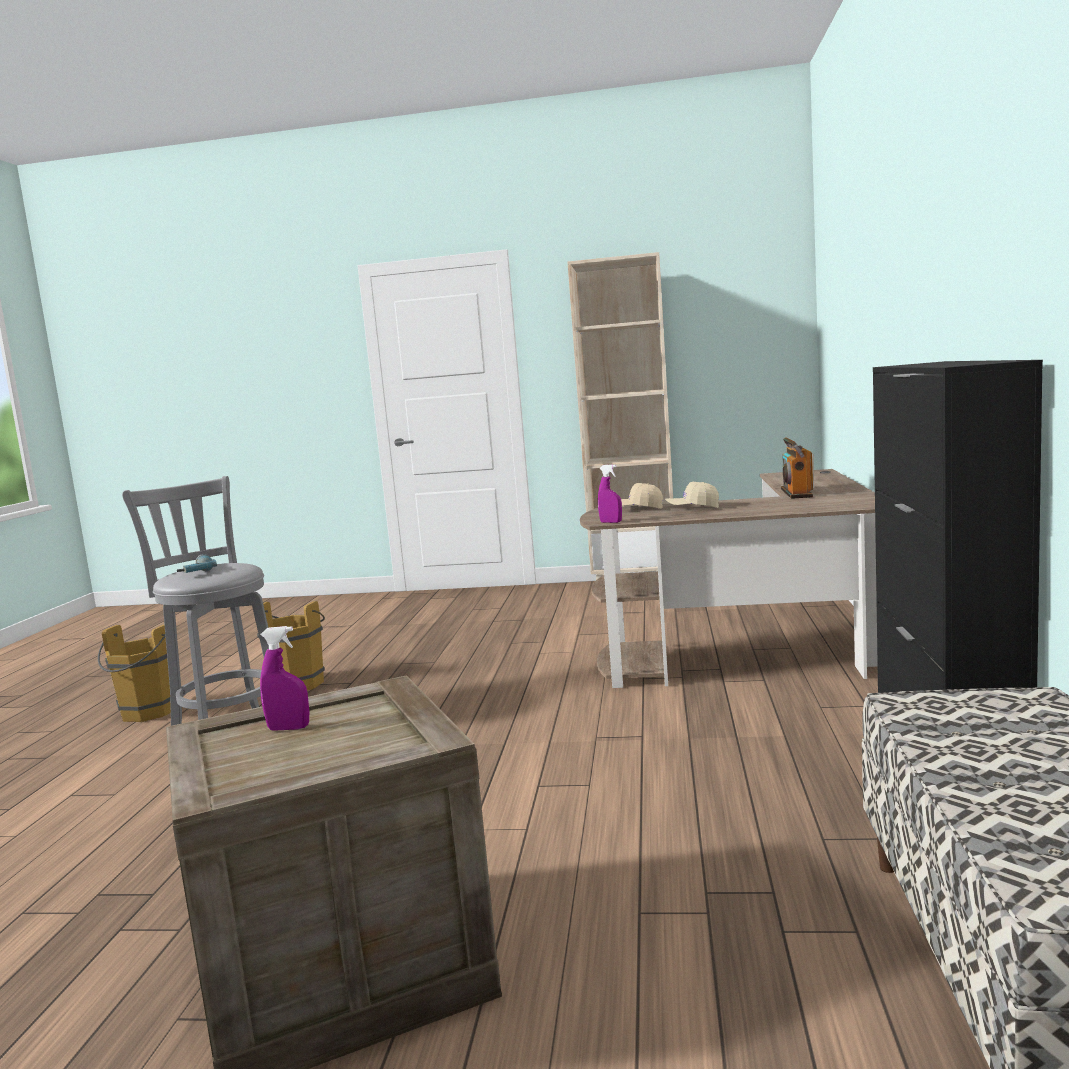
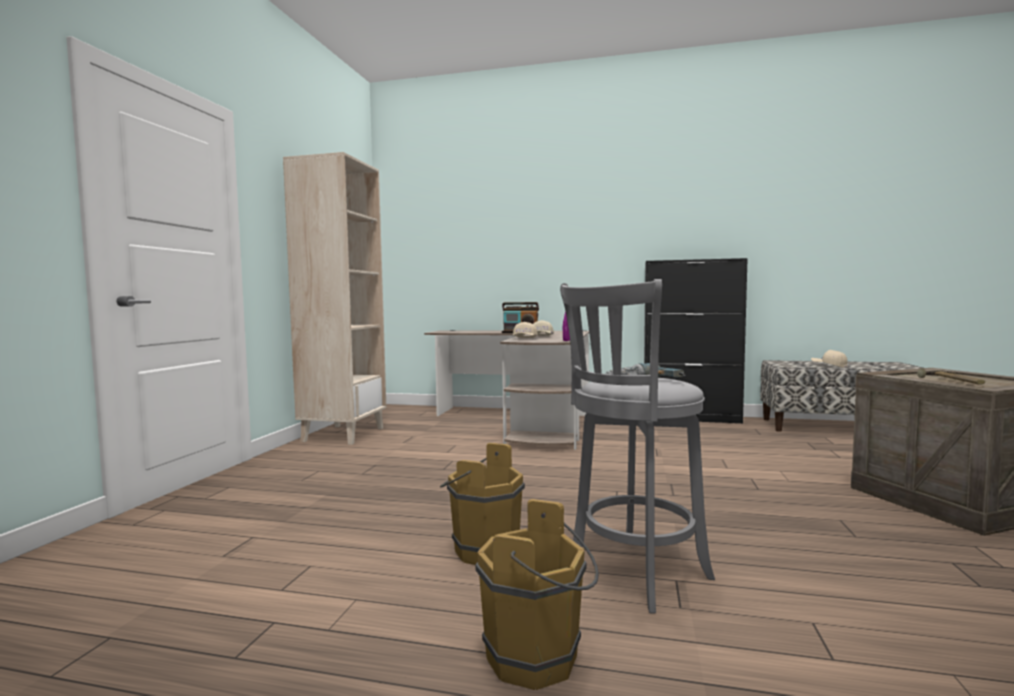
camera: 85 degrees left, 5 degrees down
(289, 728) = (952, 381): purple spray bottle -> hammer
(968, 753) = (829, 366): none -> beige cap

